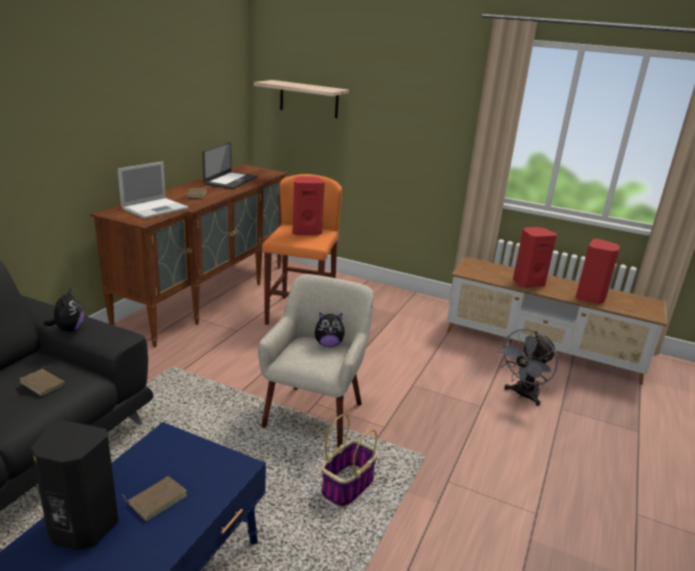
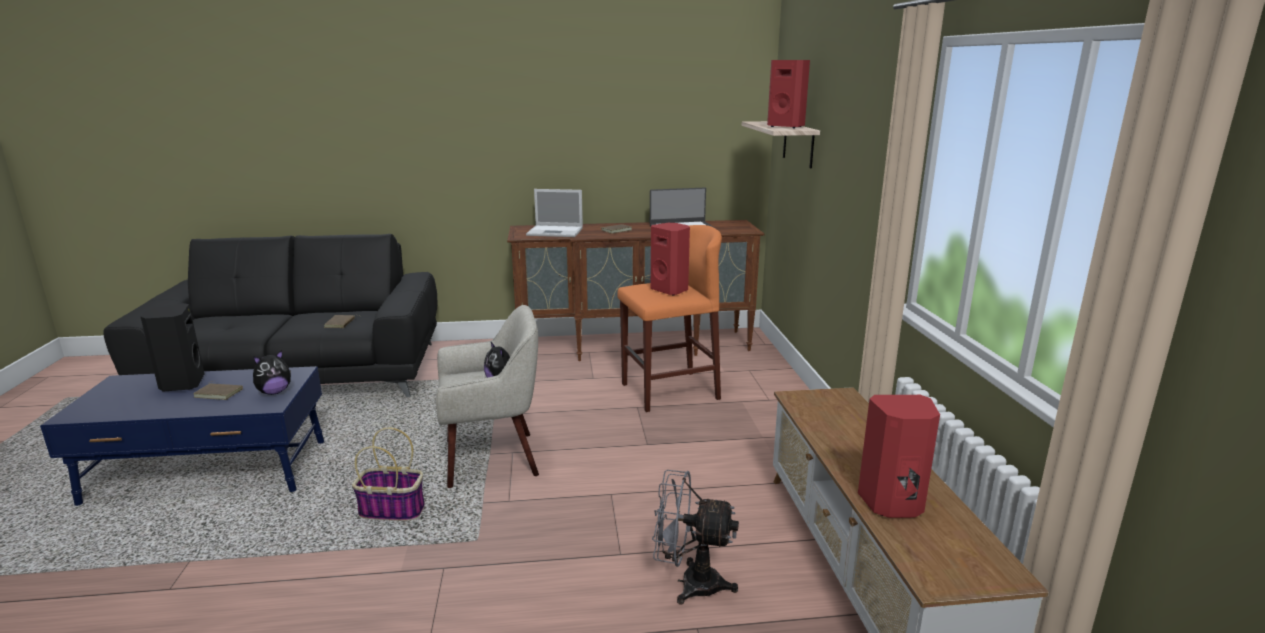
camera: 60 degrees right, 5 degrees down
(68, 329) = (391, 297): plush toy -> plush toy (274, 392)
(527, 283) = (847, 443): red speaker -> red speaker (787, 127)

